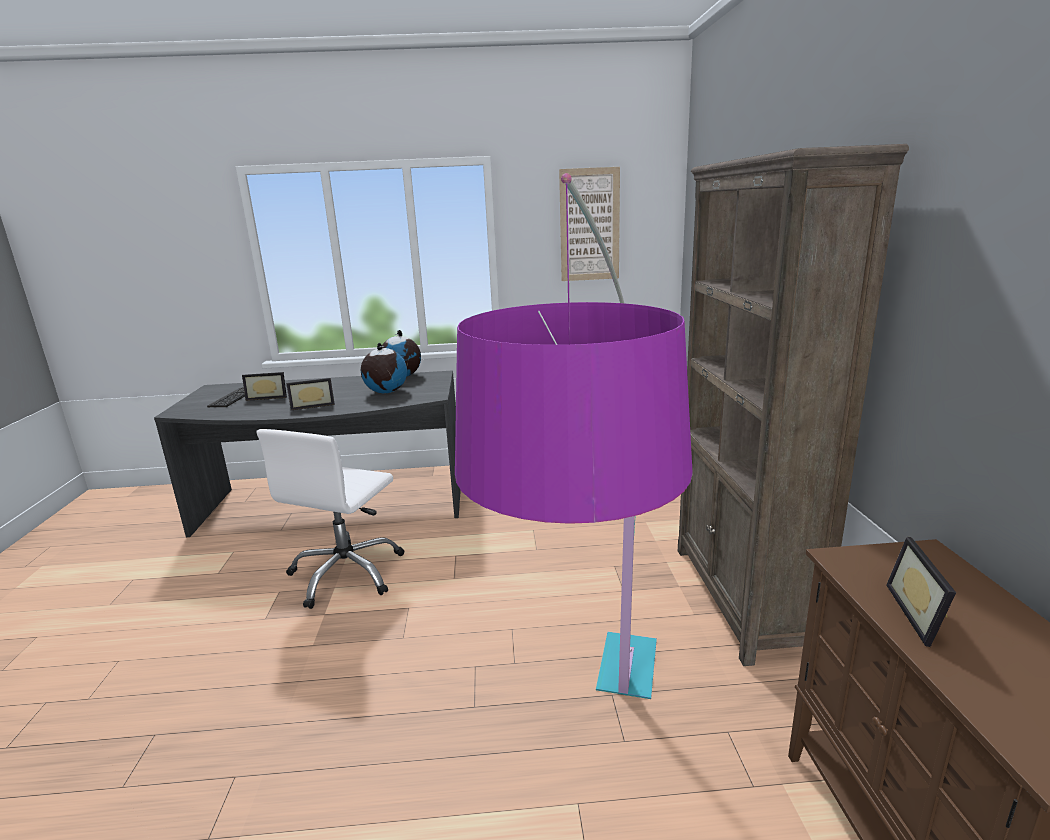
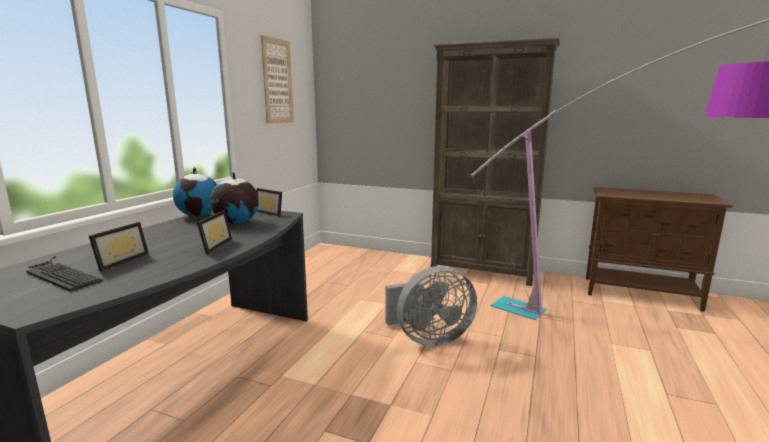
camera: 65 degrees left, 5 degrees down
(347, 573) = (335, 384): white office chair -> none
(466, 603) = (429, 339): none -> grey fan
(923, 615) = (645, 195): picture frame -> picture frame (272, 212)

